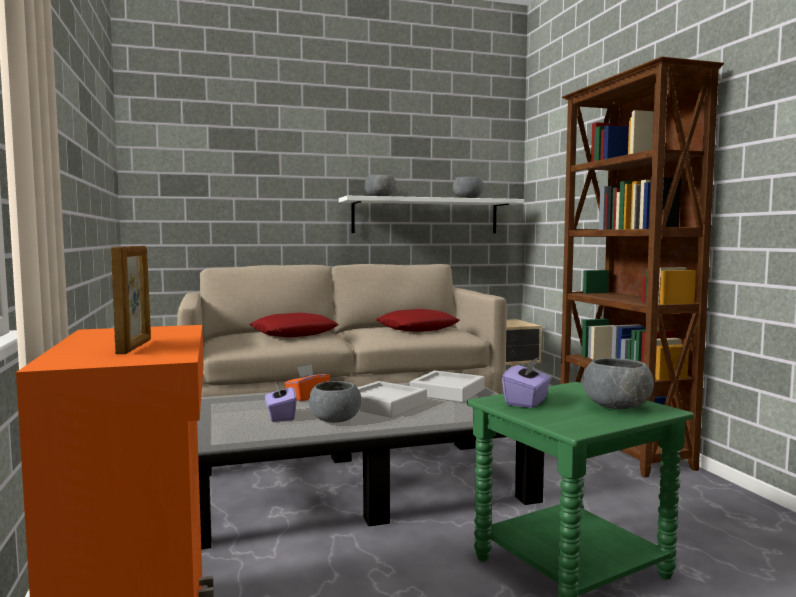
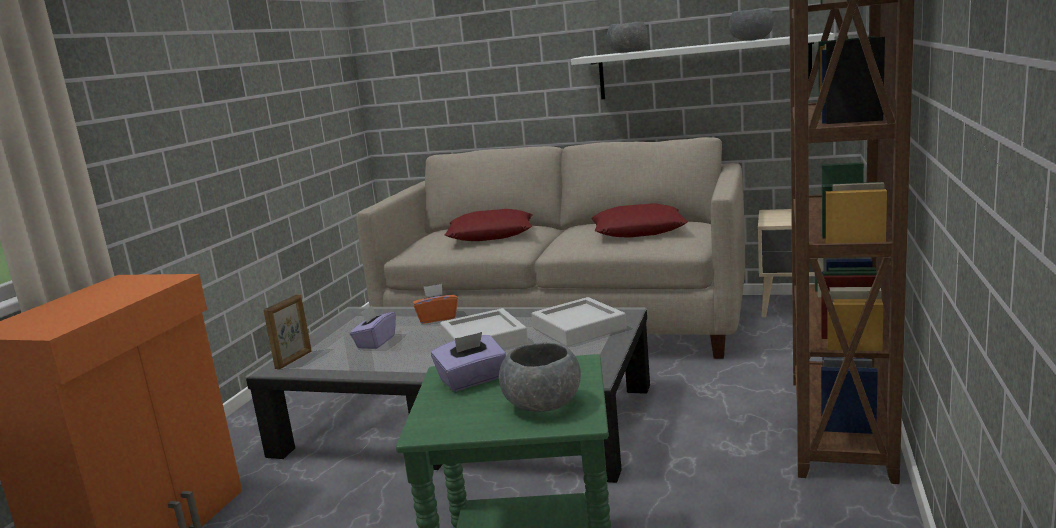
camera: 35 degrees right, 10 degrees up
(134, 347) = (73, 311): picture frame -> picture frame (294, 360)
(334, 420) = (409, 354): grey bowl -> none

